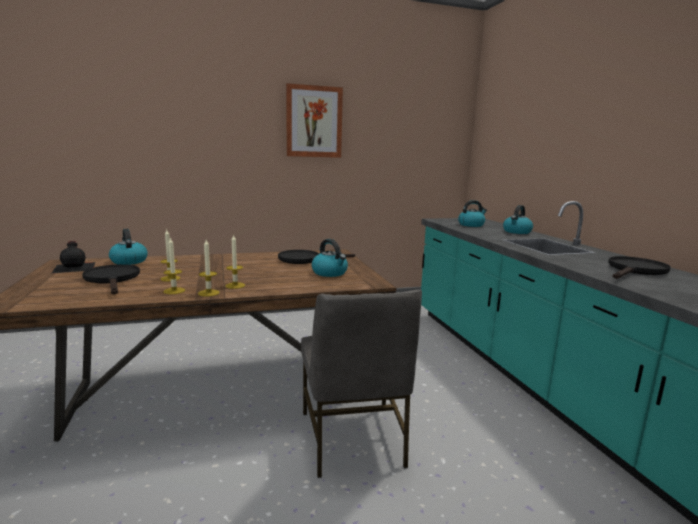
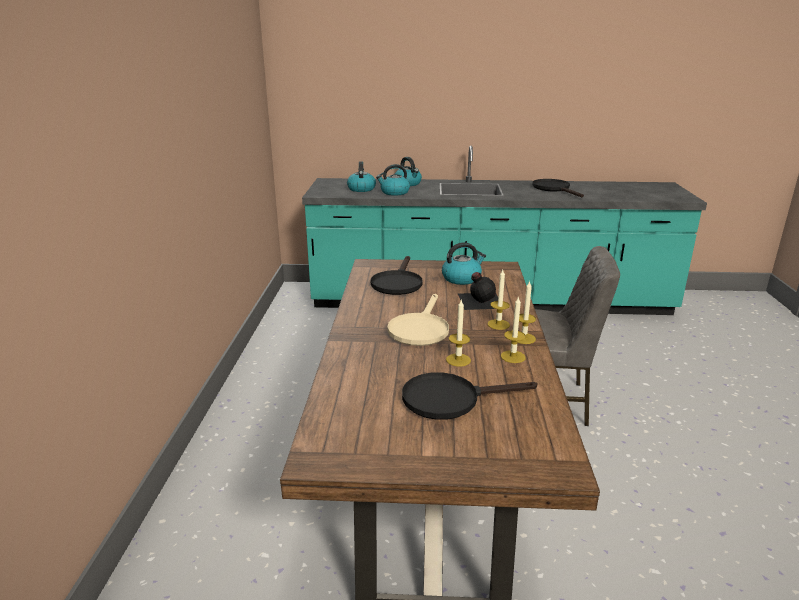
camera: 70 degrees left, 10 degrees up
(75, 267) = (360, 440): black bottle -> black bottle (479, 300)
(128, 261) = (343, 394): kettle -> kettle (394, 192)
(221, 268) = (420, 329): none -> beige frying pan
(314, 122) = (191, 91): picture -> none

